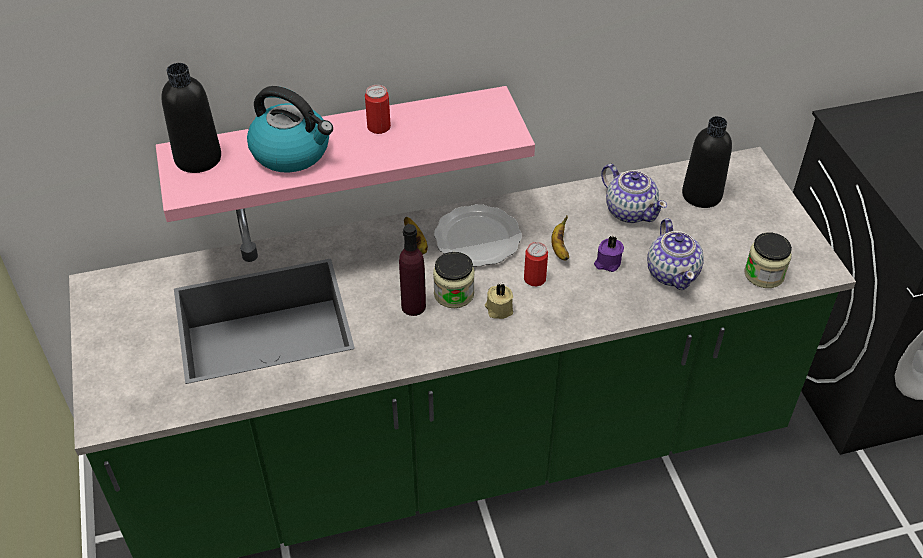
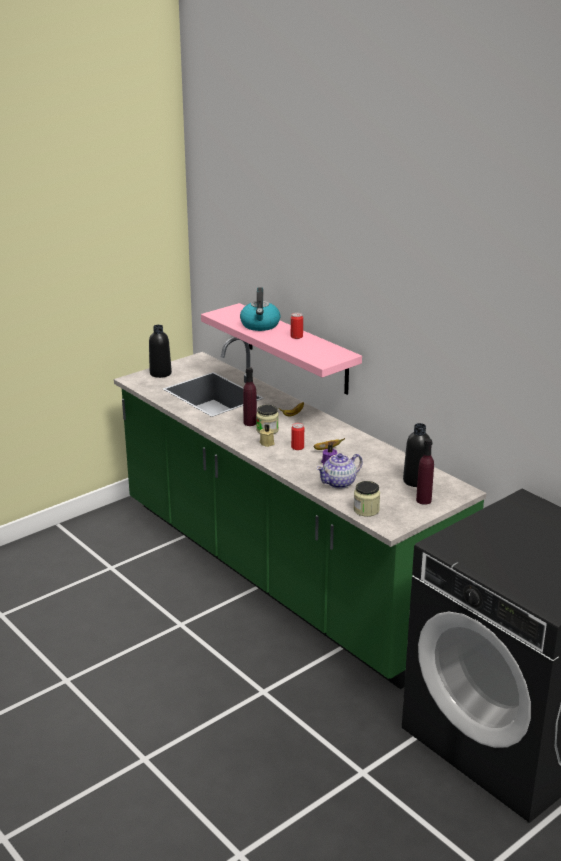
camera: 65 degrees right, 20 degrees down
(198, 158) = (237, 311): black bottle -> black bottle (160, 373)
(479, 238) = (313, 427): plate -> none
(630, 211) = (378, 462): teapot -> none
(758, 209) = (423, 500): none -> purple bottle

